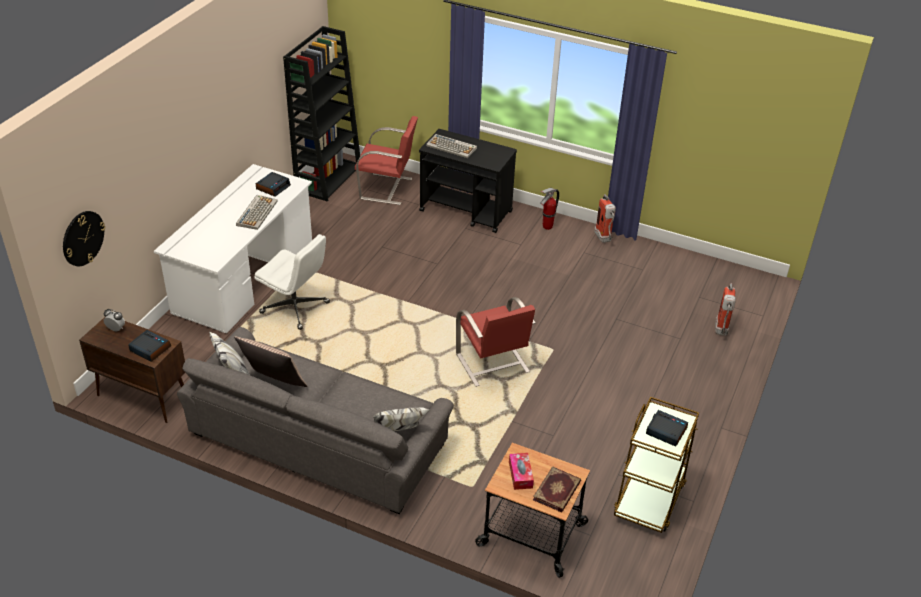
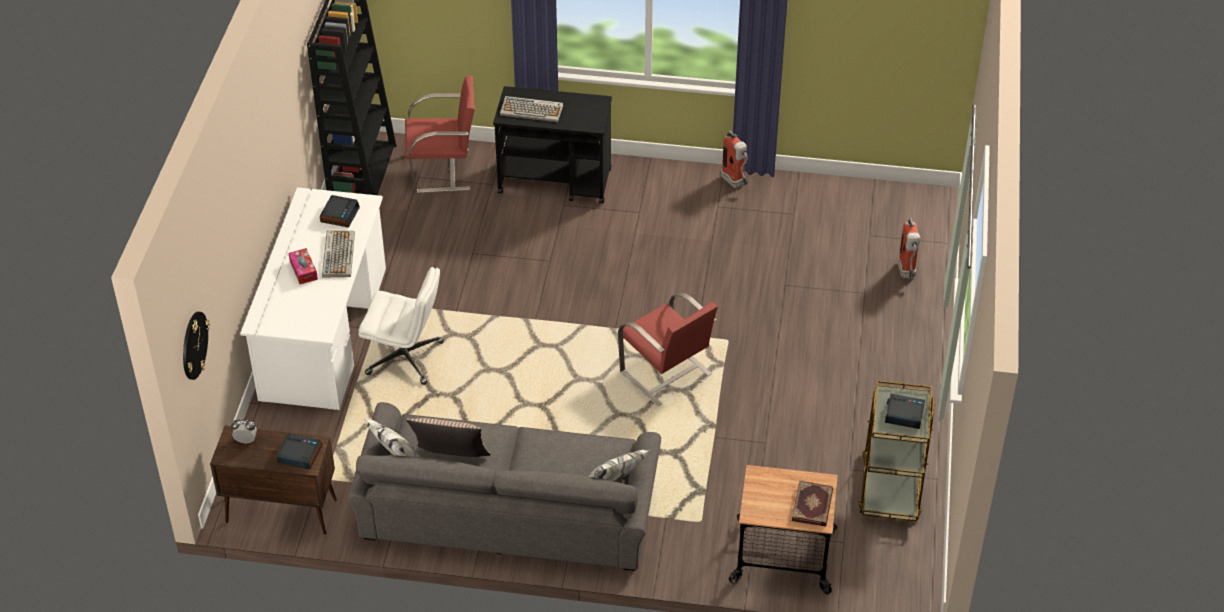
camera: 15 degrees left, 5 degrees up
(520, 475) = (769, 497): tissue box -> tissue box (303, 270)
(547, 227) = (661, 181): fire extinguisher -> none

